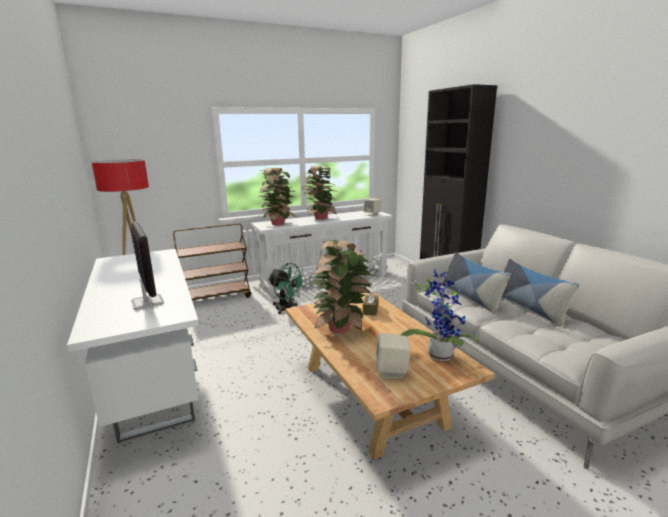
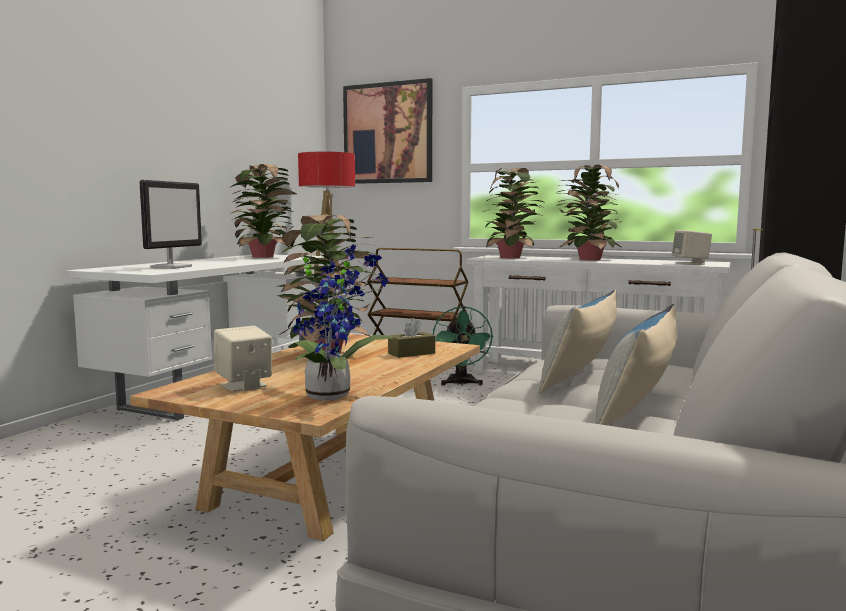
camera: 50 degrees right, 10 degrees down
(134, 263) = (264, 257): none -> potted plant
(150, 138) = (388, 133): none -> picture

